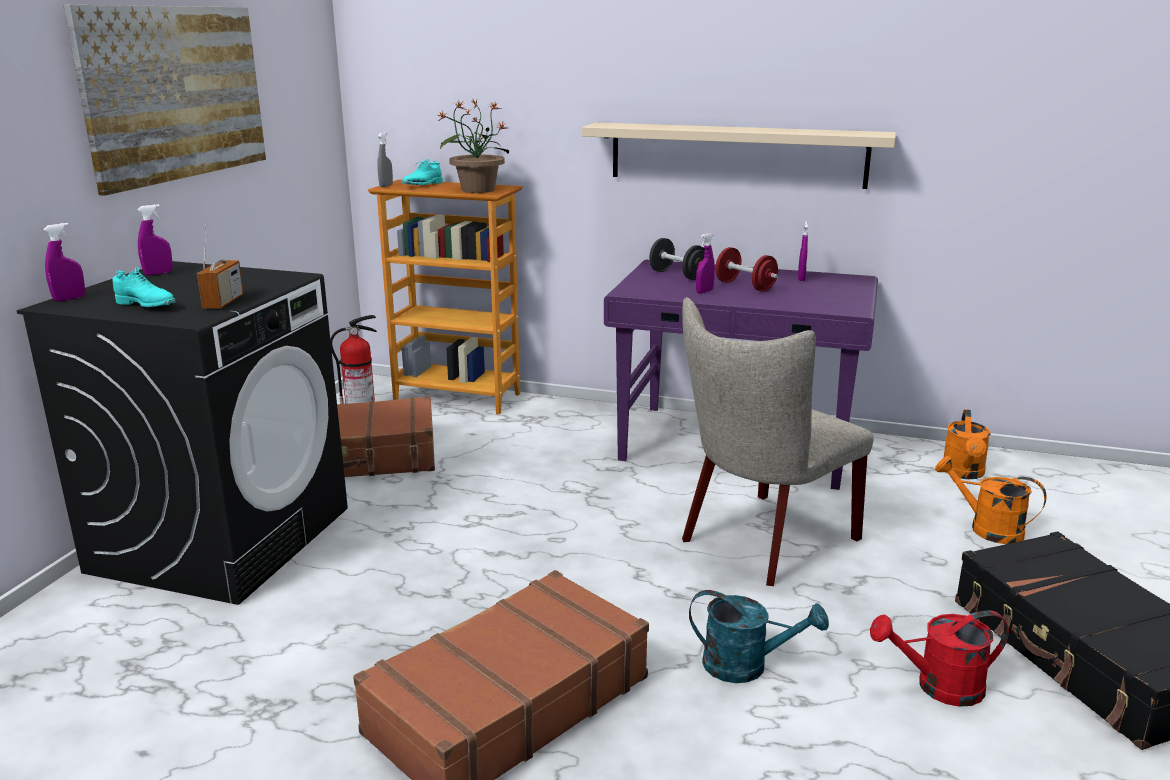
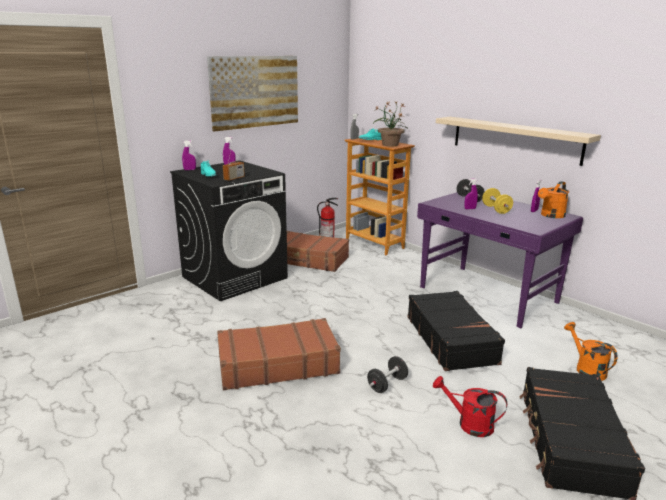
camera: 30 degrees right, 0 degrees up
(745, 286) = (496, 209): red dumbbell -> yellow dumbbell
(746, 666) = (387, 384): turquoise watering can -> black dumbbell
(761, 542) = (451, 339): beige chair -> black suitcase
(964, 473) = (607, 340): orange watering can -> orange watering can (551, 215)

